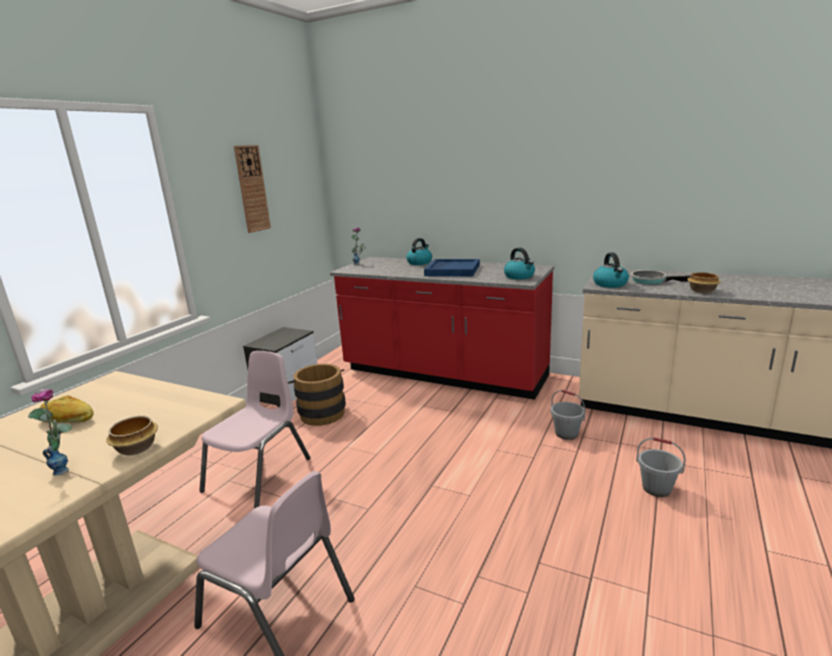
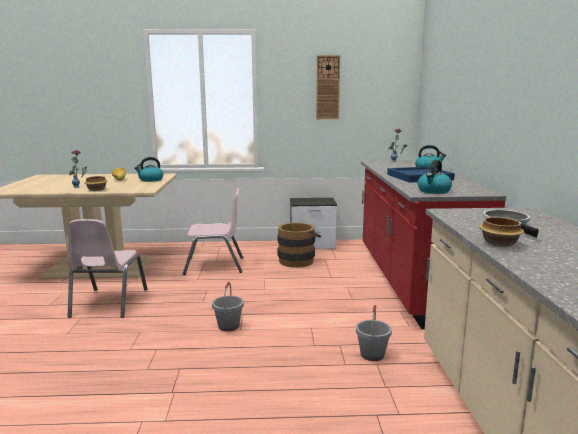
camera: 60 degrees right, 5 degrees down
(610, 284) = (460, 214): kettle -> kettle (150, 180)
(657, 488) = (318, 416): grey bucket -> grey bucket (229, 326)

